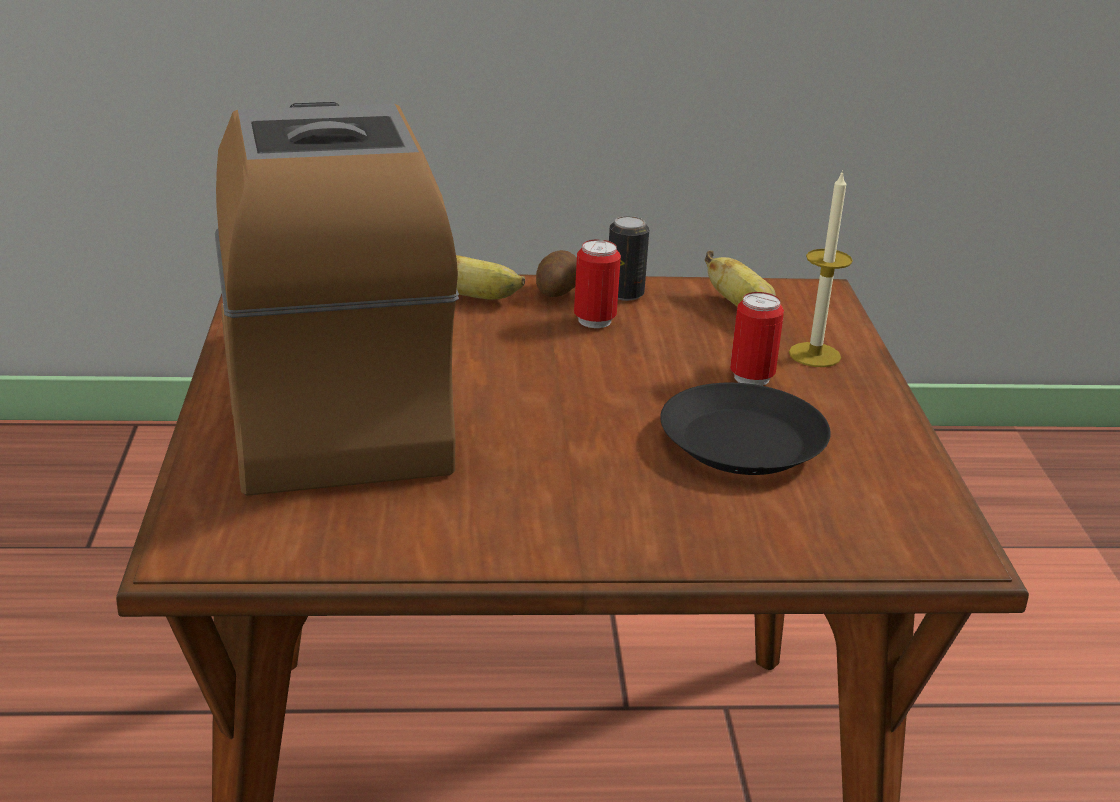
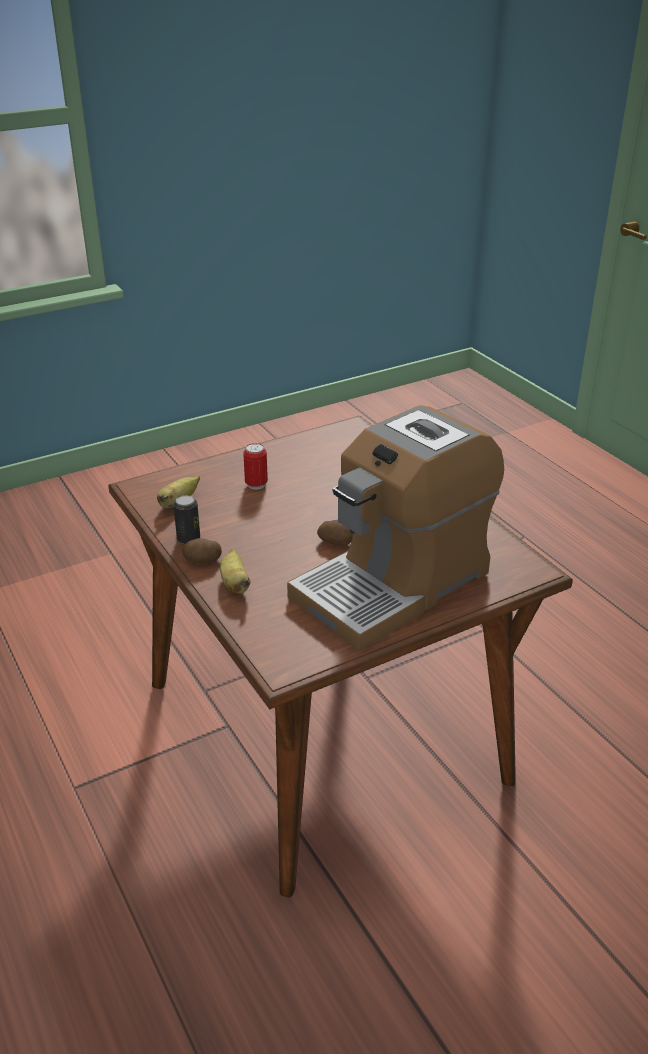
camera: 115 degrees left, 5 degrees up
(500, 394) = (336, 541): none -> potato
(594, 320) = (231, 538): can -> none
(744, 443) = (319, 475): black plate -> none
(814, 355) = (217, 474): candle -> none

